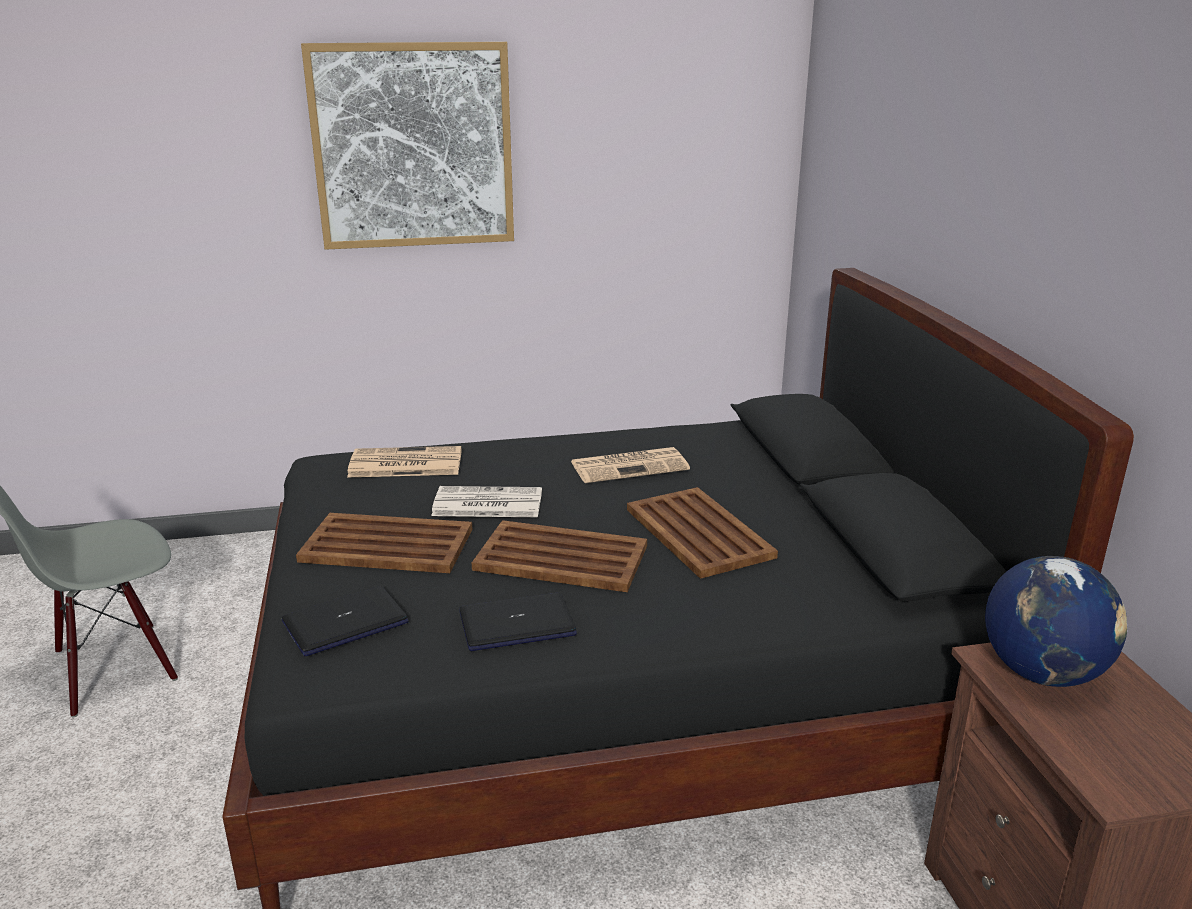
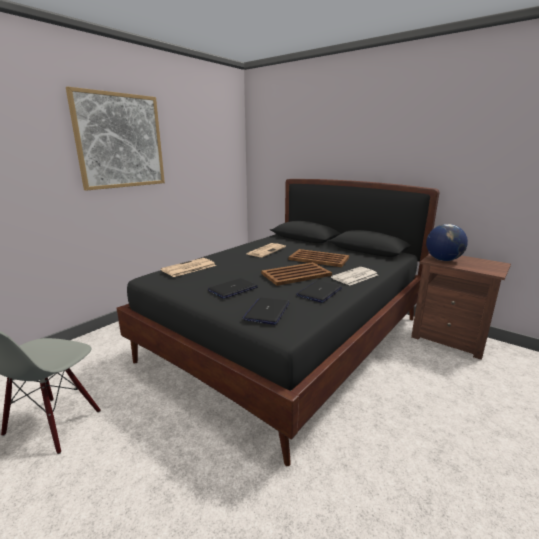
camera: 40 degrees left, 5 degrees down
(388, 545) = (233, 289): brown tray -> laptop
(486, 504) = (244, 269): newspaper -> newspaper (354, 277)

